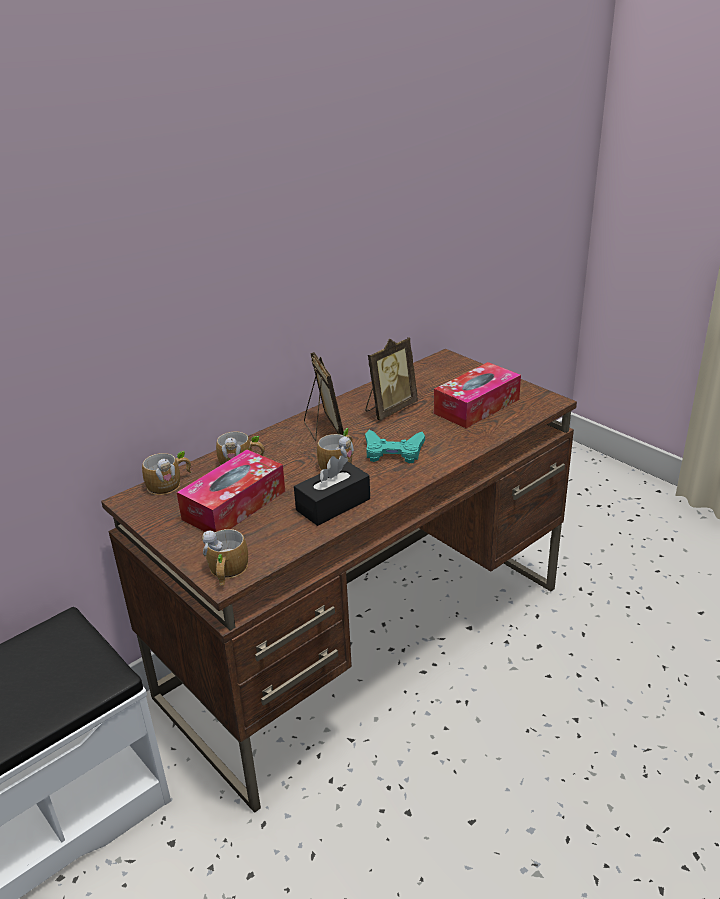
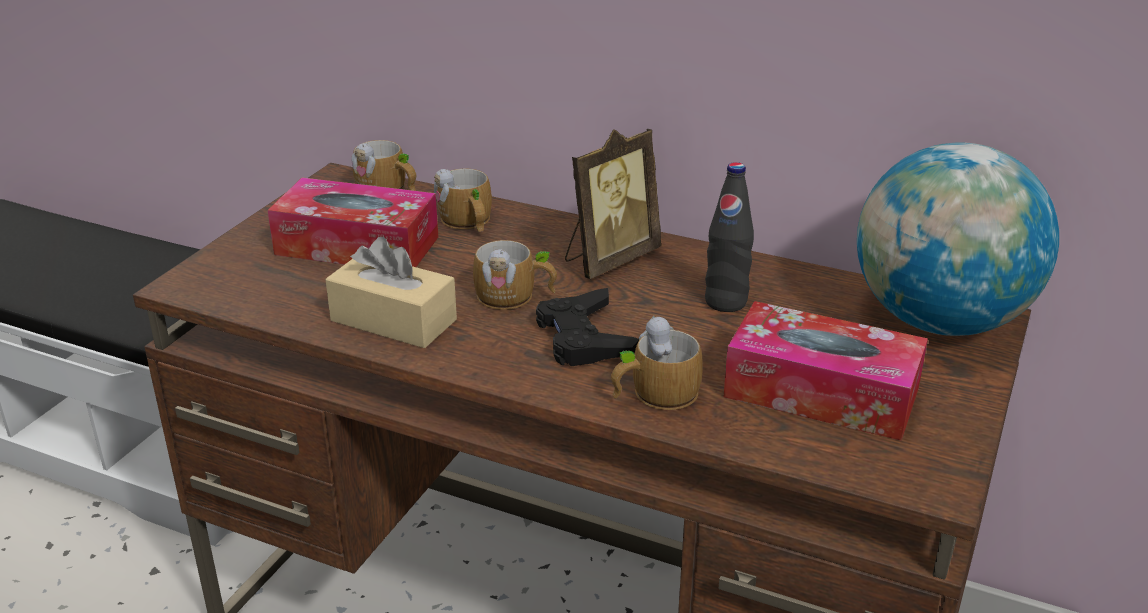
camera: 65 degrees right, 0 degrees up
(226, 572) = (199, 282): mug -> mug (654, 394)
(333, 504) = (393, 320): black tissue box -> beige tissue box
(389, 409) = (725, 302): picture frame -> black bottle
(393, 451) = (584, 338): turquoise game controller -> black game controller
(441, 367) = (939, 321): none -> globe

